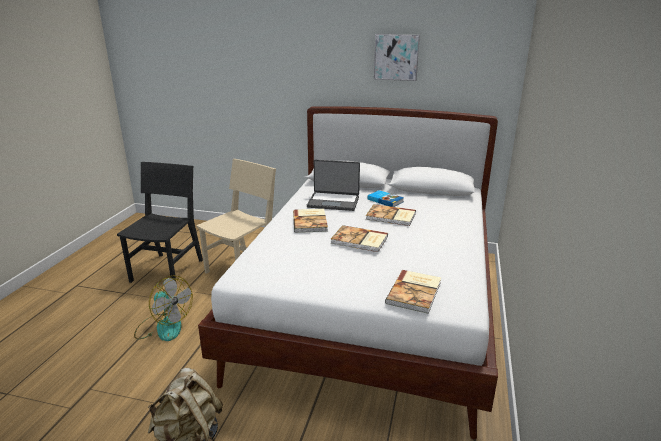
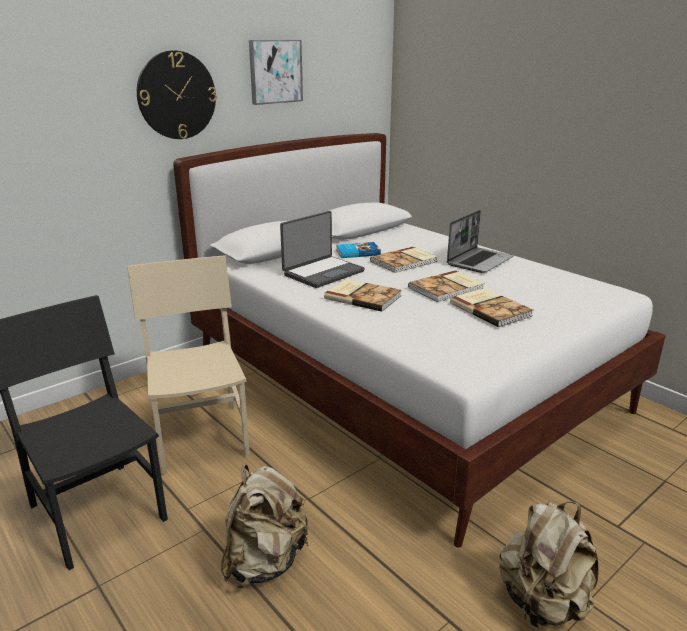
camera: 55 degrees left, 0 degrees up
(163, 326) = (265, 561): fan -> beige backpack
(319, 67) = (176, 95): none -> wall clock
(415, 292) = (581, 299): book -> book (491, 309)
(437, 239) = (479, 261): none -> laptop

